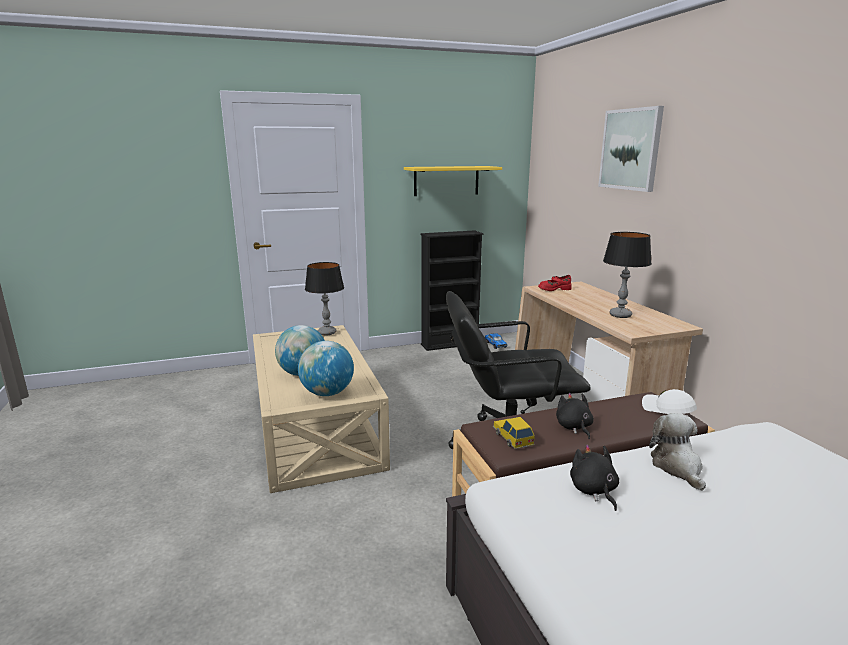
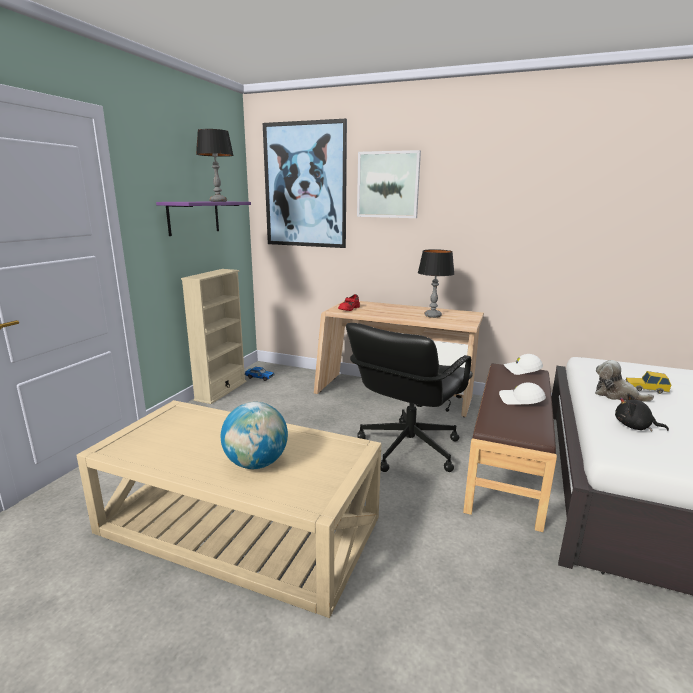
camera: 50 degrees left, 0 degrees up
(327, 333) = (177, 414): table lamp -> table lamp (218, 201)
(327, 393) = (329, 467): globe -> none
(446, 180) = (193, 217): yellow shelf -> purple shelf
(450, 344) = (221, 390): black bookcase -> beige bookcase
(512, 438) = (517, 424): toy car -> toy car (646, 389)
(566, 150) = (305, 186): none -> picture
(574, 427) = (520, 401): black plush toy -> white cap

